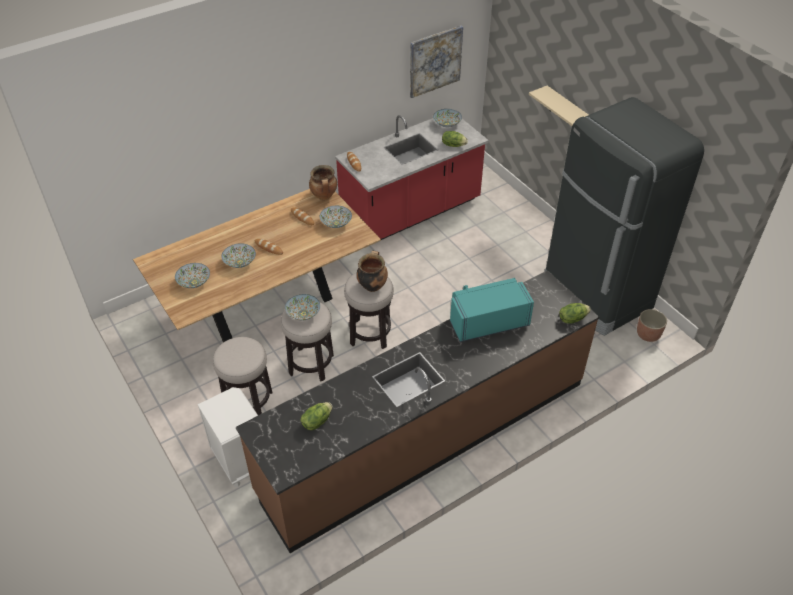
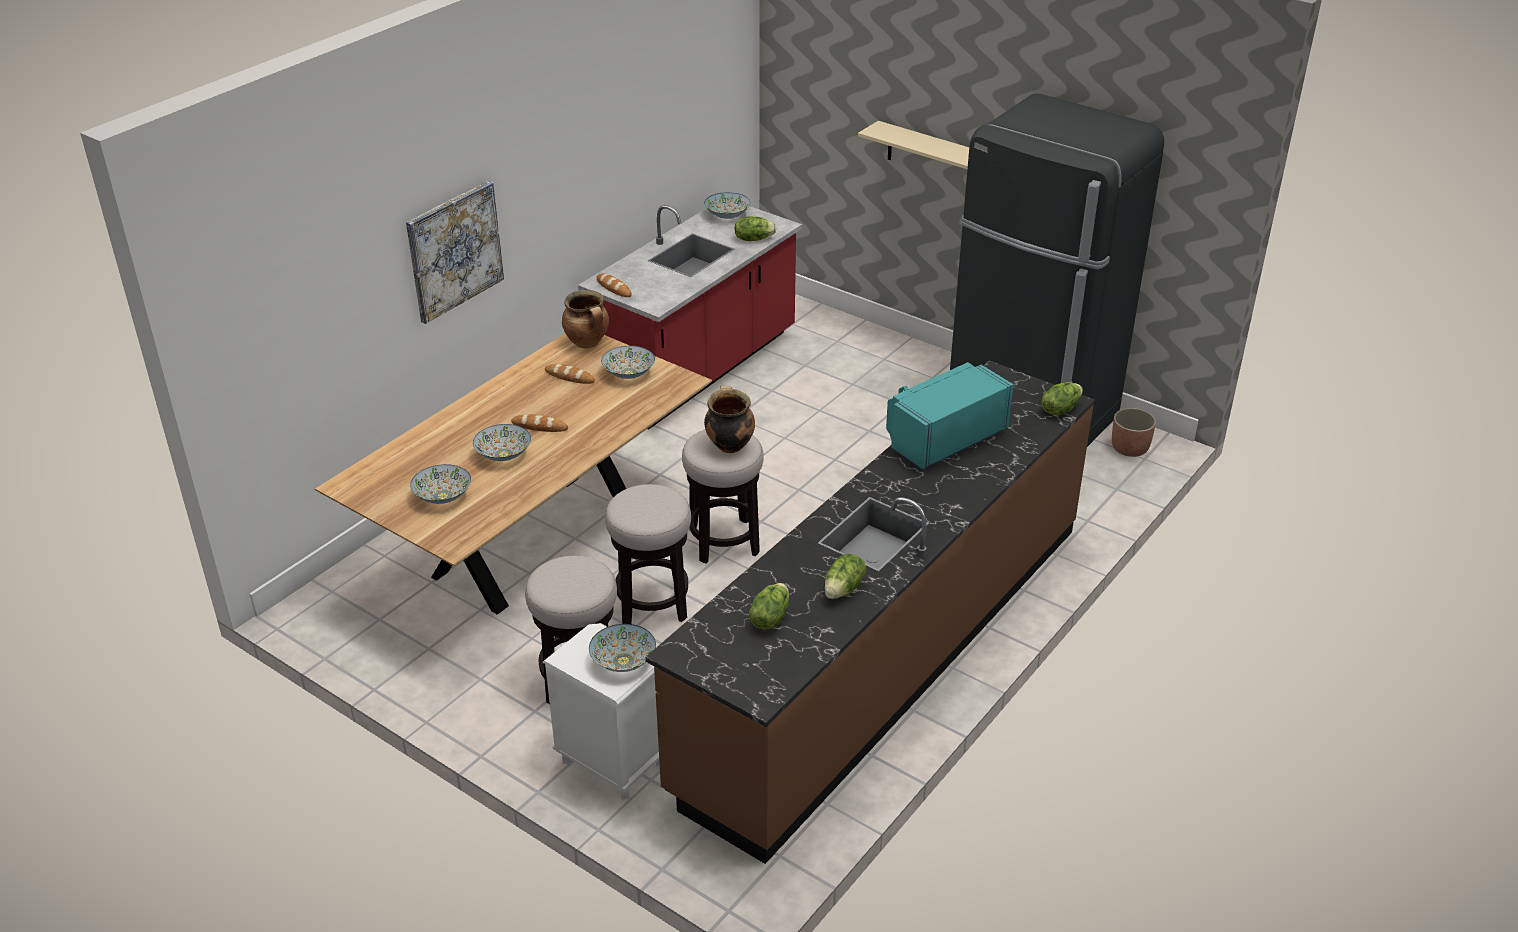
camera: 20 degrees left, 10 degrees down
(303, 314) = (643, 504): bowl -> bowl (623, 661)
(369, 414) = (844, 589): none -> lettuce
(435, 61) = (696, 116): picture -> picture (454, 251)

